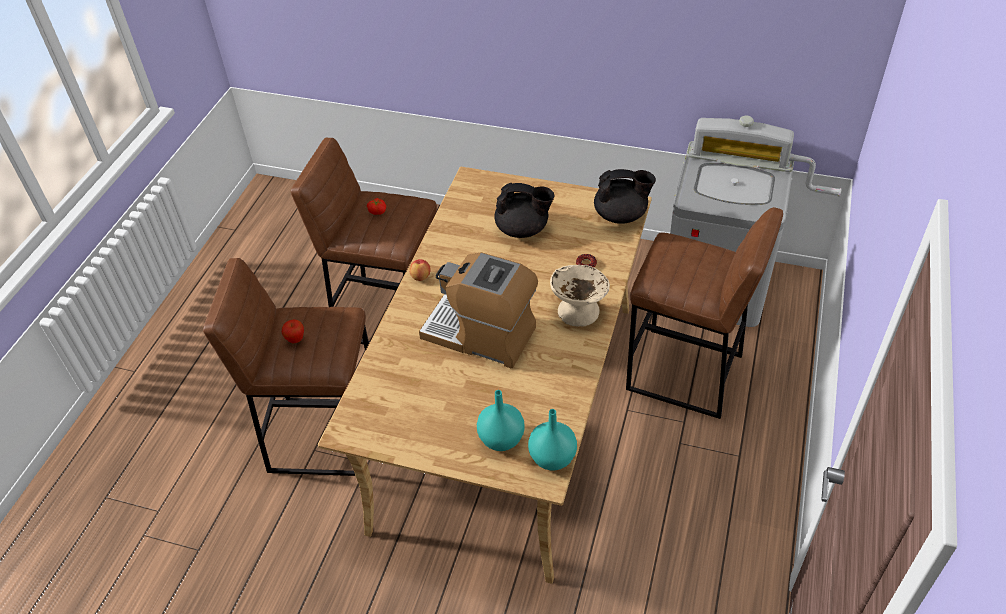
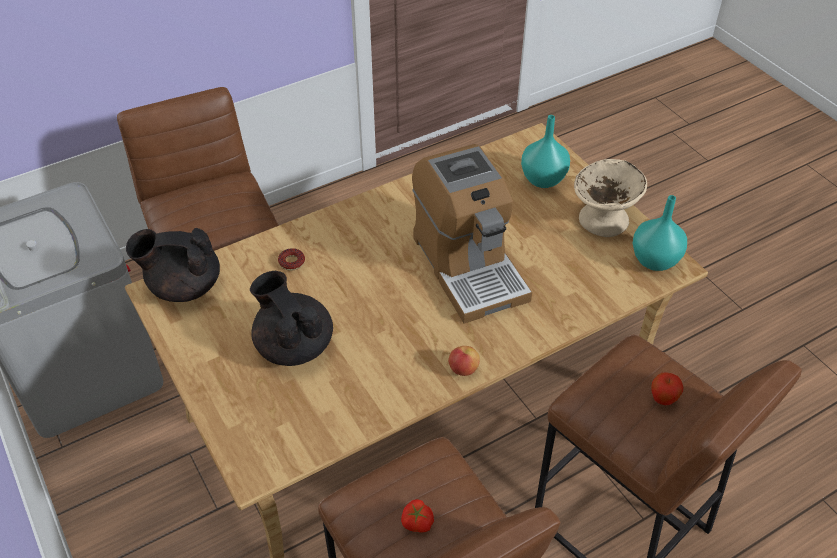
camera: 140 degrees left, 0 degrees up
(552, 459) = (519, 146): turquoise vase -> turquoise vase (655, 260)
(578, 311) = (360, 227): beige bowl -> beige bowl (603, 220)
(621, 215) = (184, 286): black teapot -> black teapot turned 45 degrees counterclockwise

